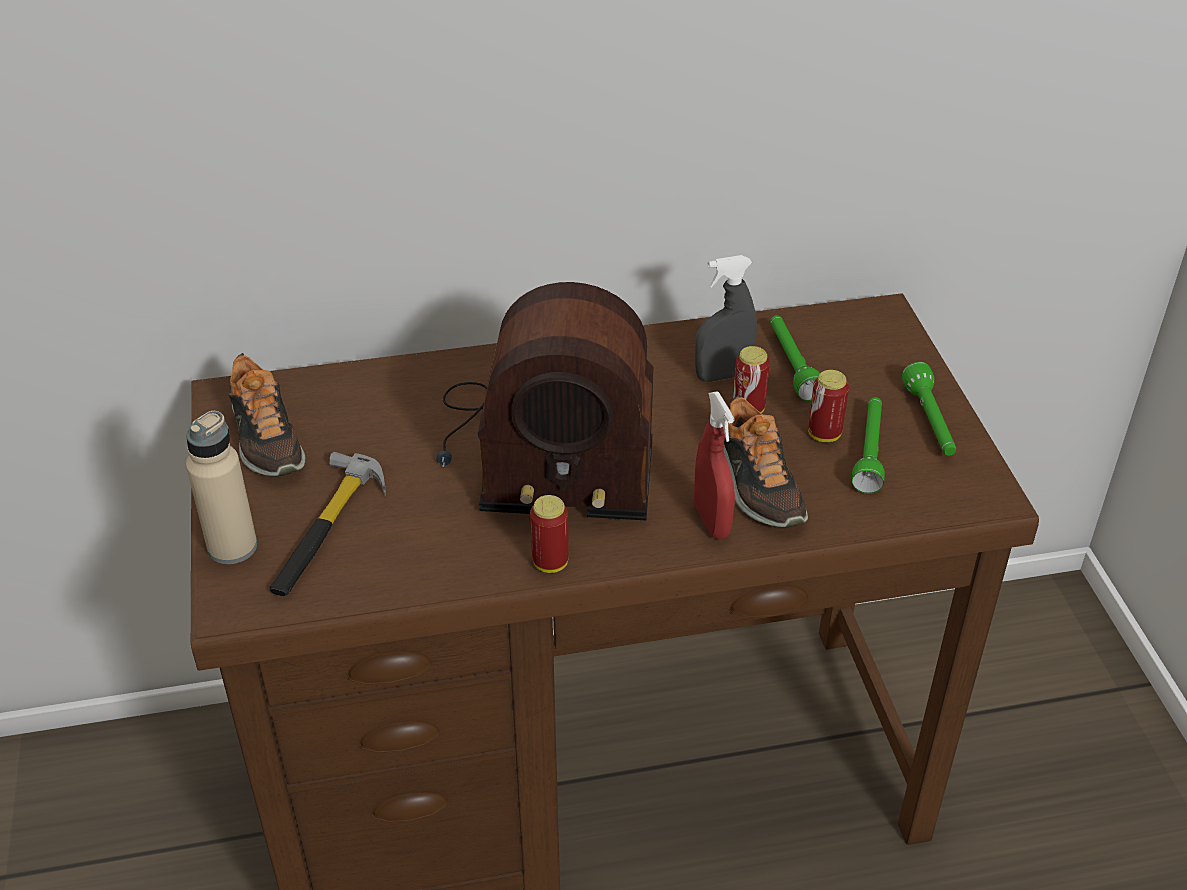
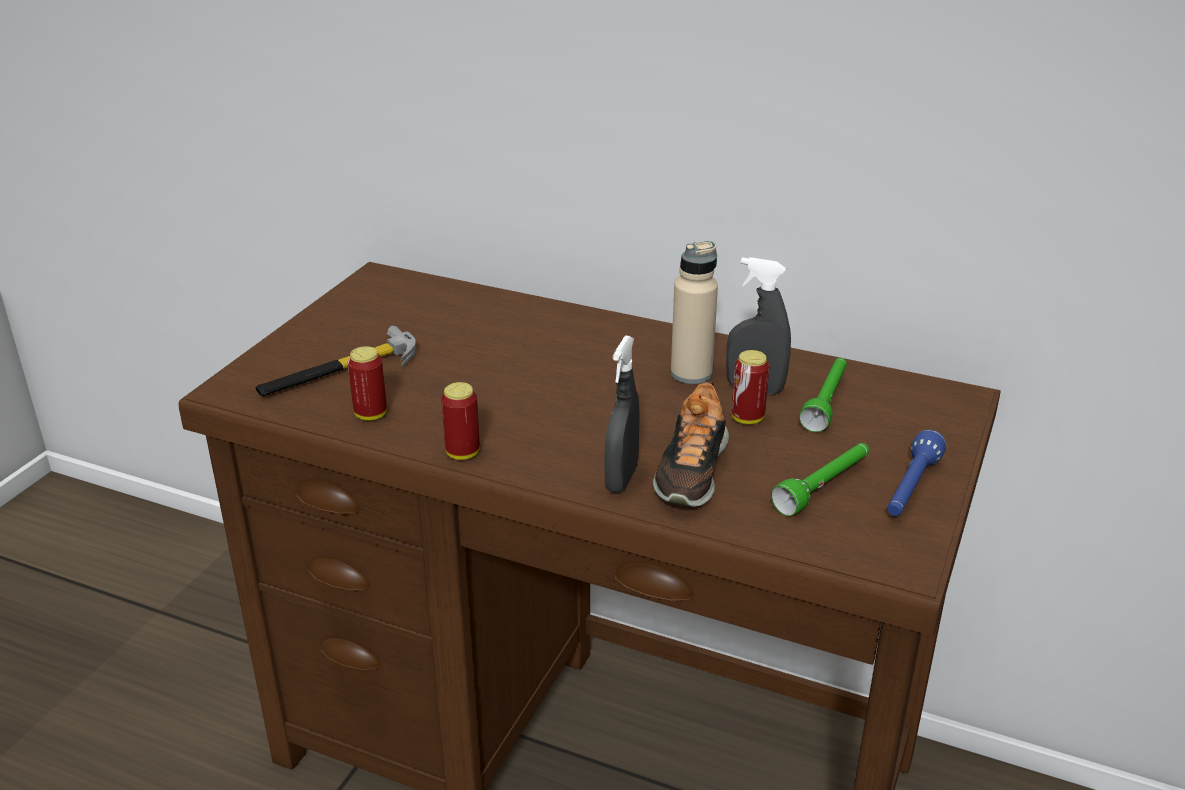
camera: 35 degrees right, 10 degrees down
(232, 547) = (270, 358): beige bottle -> beige bottle (691, 373)
(266, 439) = (369, 308): shoe -> none
(543, 450) = (549, 383): radio -> none
(711, 521) = (621, 479): red spray bottle -> grey spray bottle
(824, 434) = (796, 459): can -> can (371, 414)
(930, 422) = (910, 488): green flashlight -> blue flashlight

